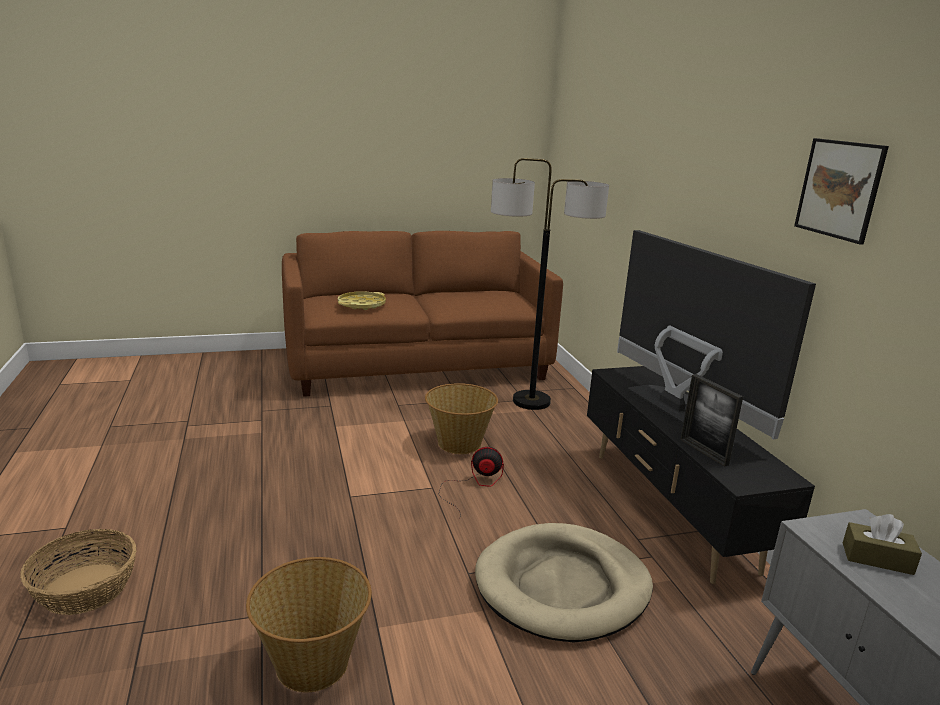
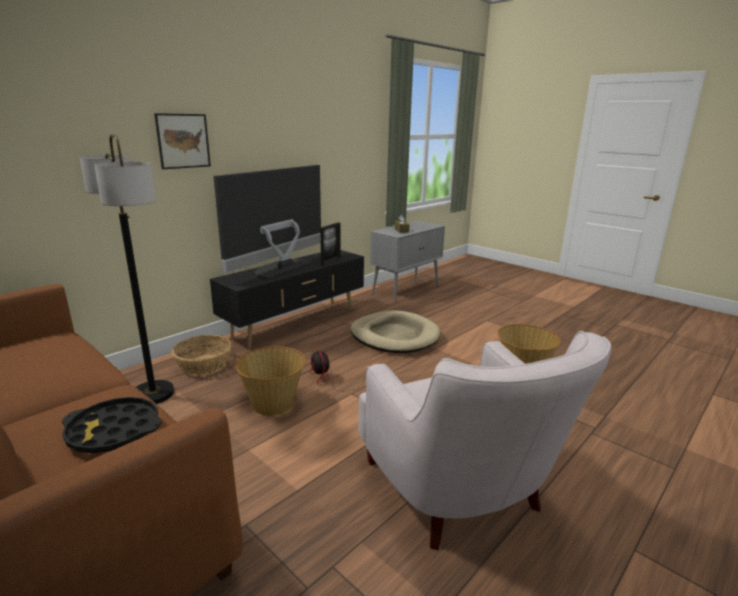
camera: 120 degrees left, 0 degrees up
(85, 589) = (625, 474): basket -> basket (204, 364)
(232, 483) = (460, 493): none -> white armchair
(361, 305) = (114, 431): yellow tray -> black tray
(839, 189) = (308, 119): picture -> picture (183, 141)

